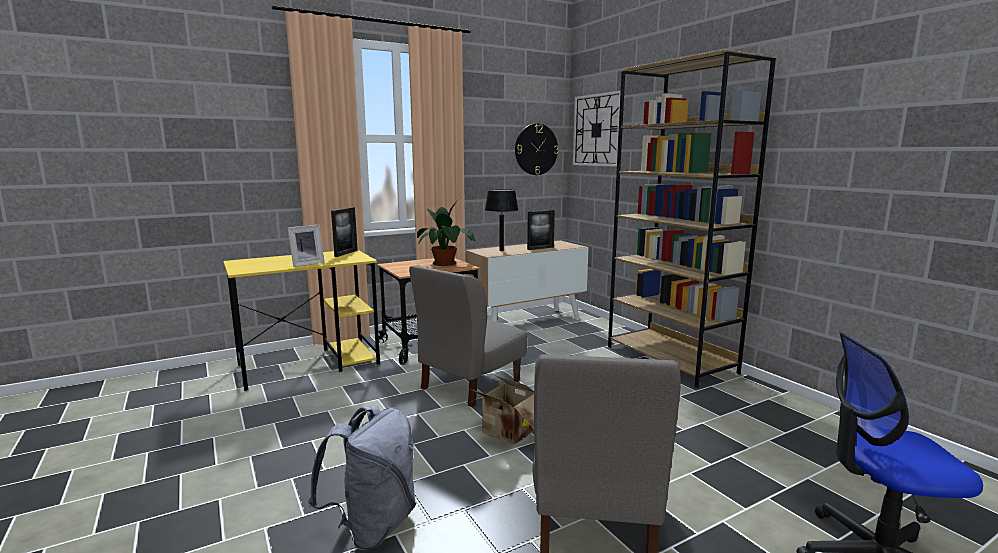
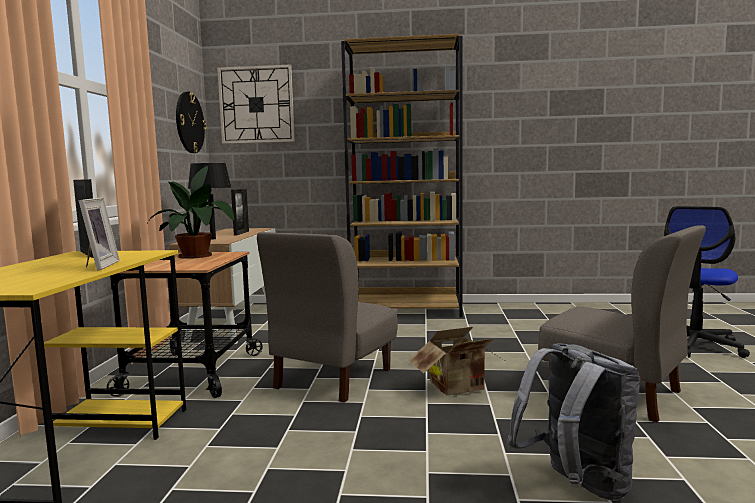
camera: 55 degrees left, 5 degrees down
(469, 384) = (332, 378): grey chair -> grey chair turned 45 degrees clockwise

